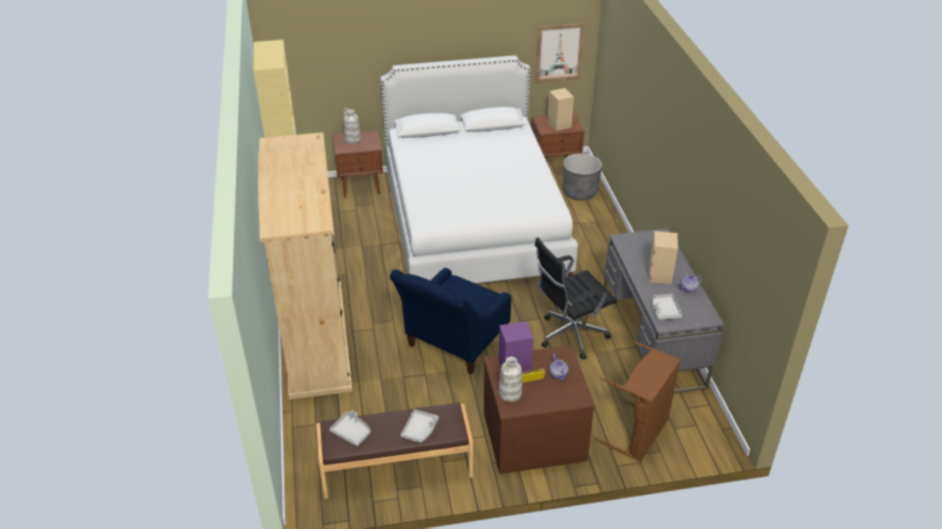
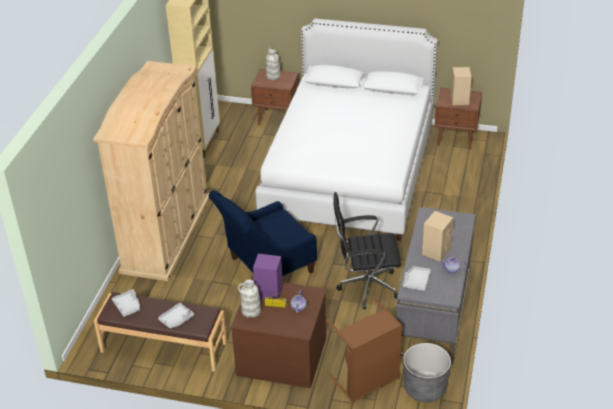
camera: 25 degrees right, 0 degrees up
(559, 53) = (469, 34): picture -> none
(579, 192) = (462, 167): grey planter -> grey planter (425, 388)

